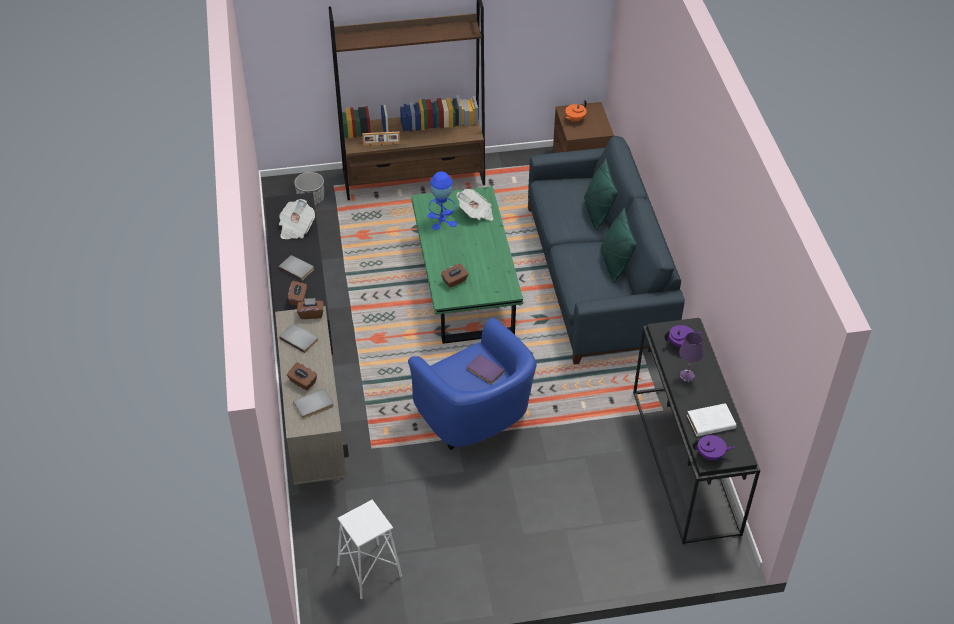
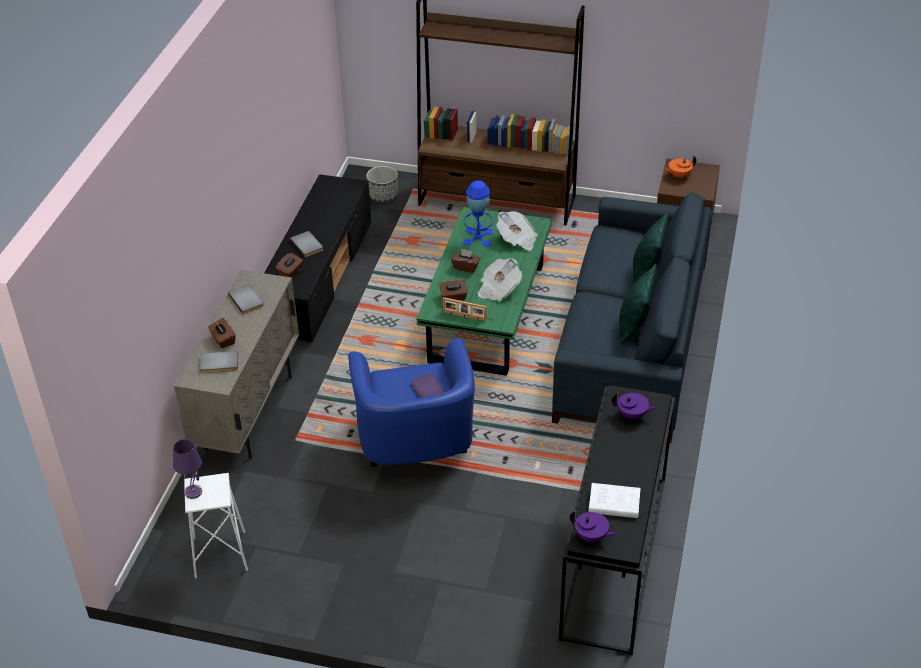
camera: 25 degrees right, 5 degrees down
(296, 228) = (330, 208): newspaper -> newspaper (498, 289)
(311, 314) = (273, 281): brown tissue box -> brown tissue box (466, 267)
(381, 144) = (457, 151): picture frame -> picture frame (464, 316)
(686, 376) = (617, 449): purple table lamp -> purple table lamp (193, 492)

